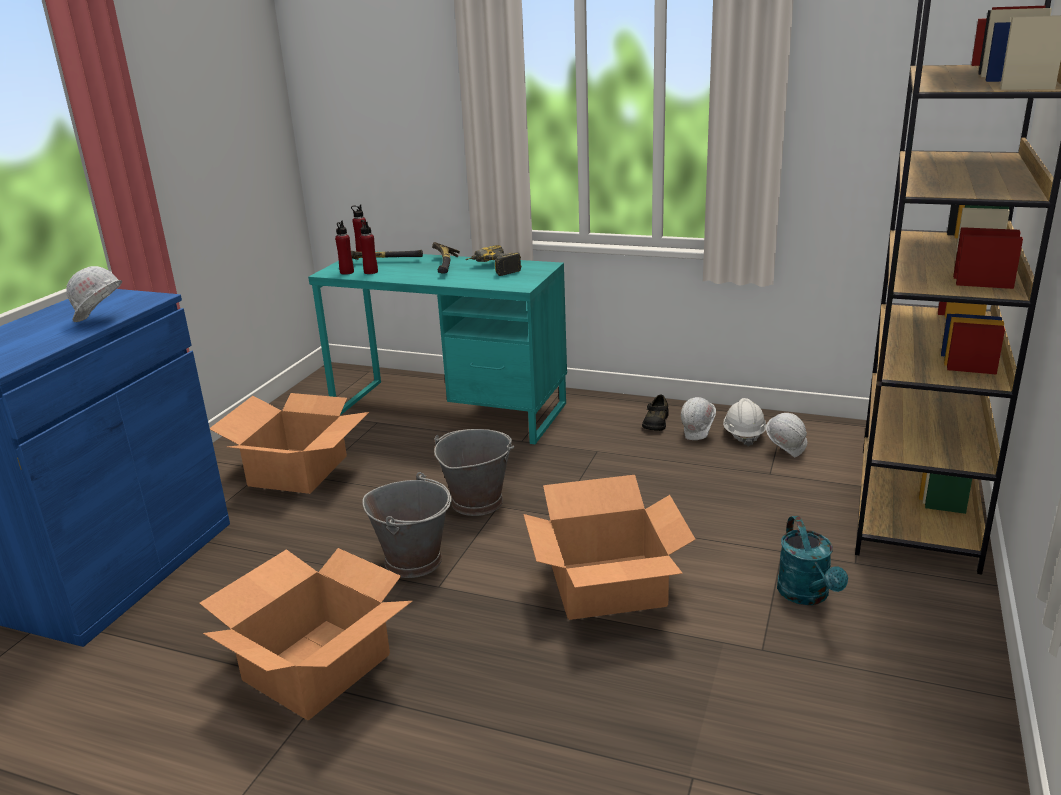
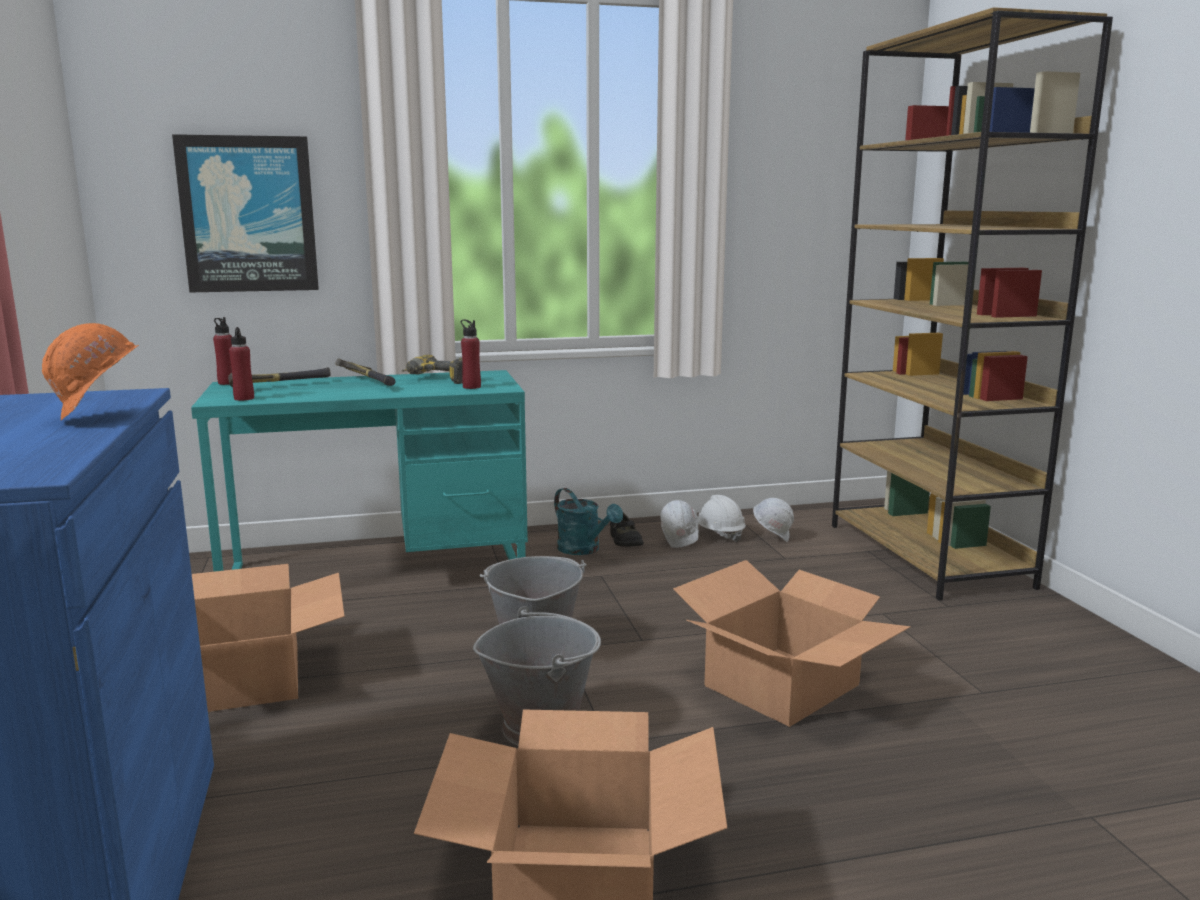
camera: 35 degrees left, 10 degrees down
(100, 321) = (100, 418): white hard hat -> orange hard hat
(371, 272) = (279, 395): red bottle -> red bottle (471, 387)
(390, 122) = (248, 214): none -> picture
(807, 596) = (952, 640): turquoise watering can -> turquoise watering can (584, 550)

